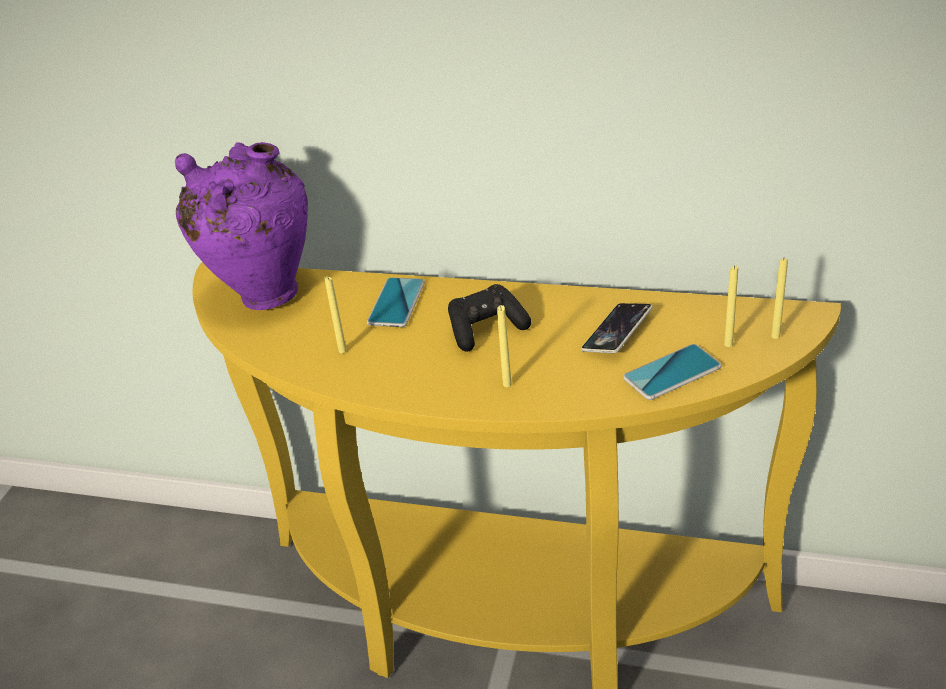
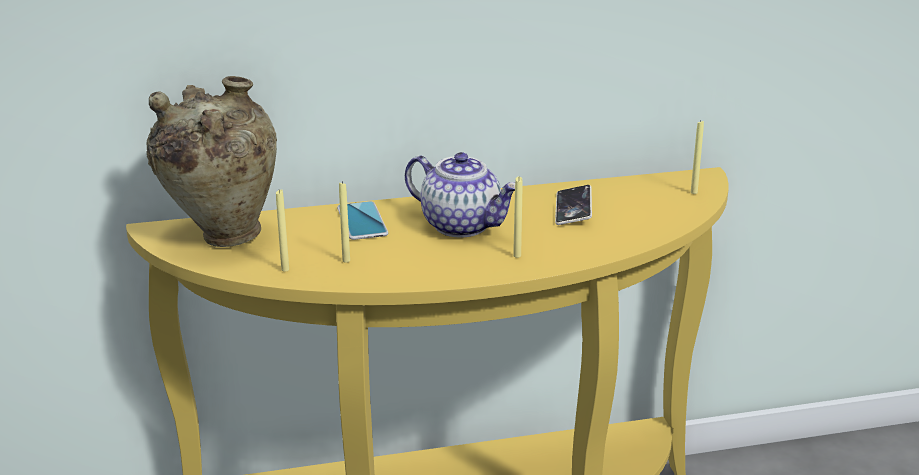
camera: 30 degrees left, 10 degrees down
(264, 294) = (222, 235): purple vase -> beige vase
(486, 329) = (462, 225): black game controller -> teapot
(672, 373) = (640, 226): phone -> none
(728, 344) = (664, 202): yellow candle -> yellow candle (285, 269)

